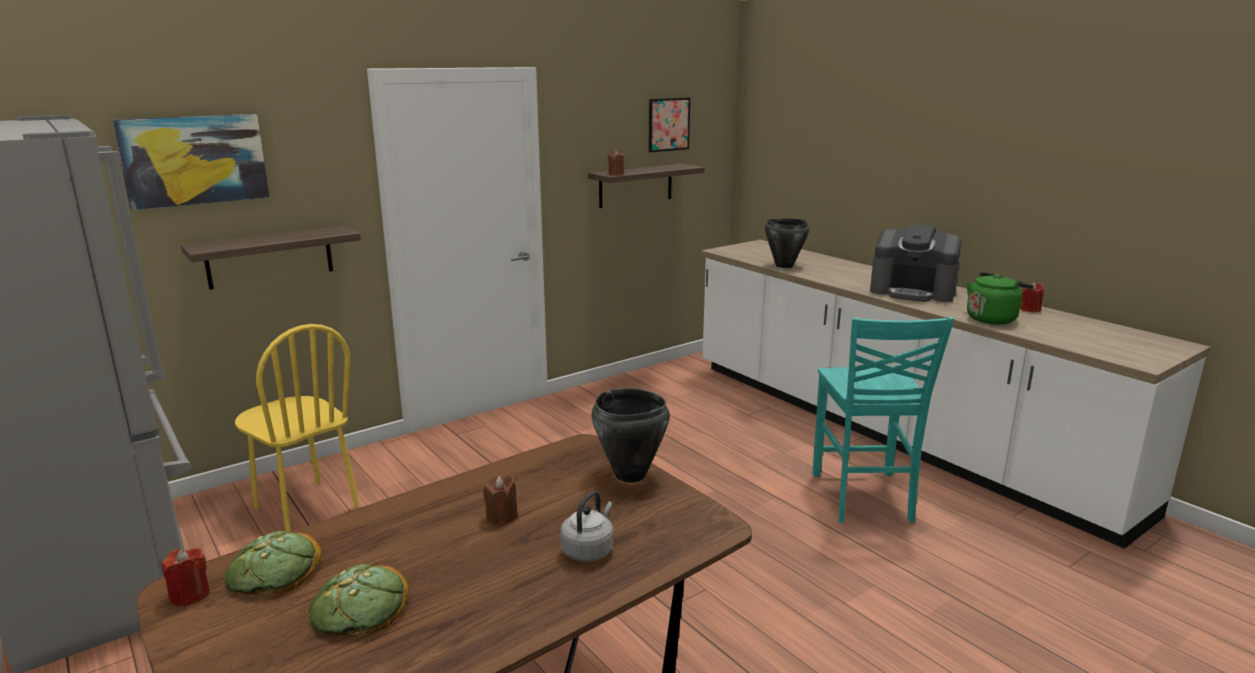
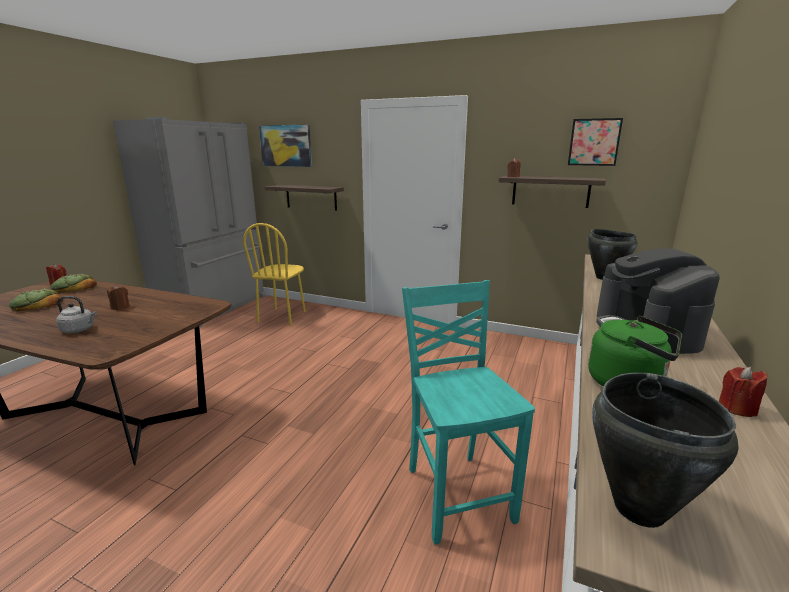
camera: 60 degrees right, 0 degrees up
(630, 475) = (174, 321): black cooking pot -> black cooking pot (638, 509)
(863, 498) = (457, 493): turquoise chair -> turquoise chair turned 105 degrees clockwise

